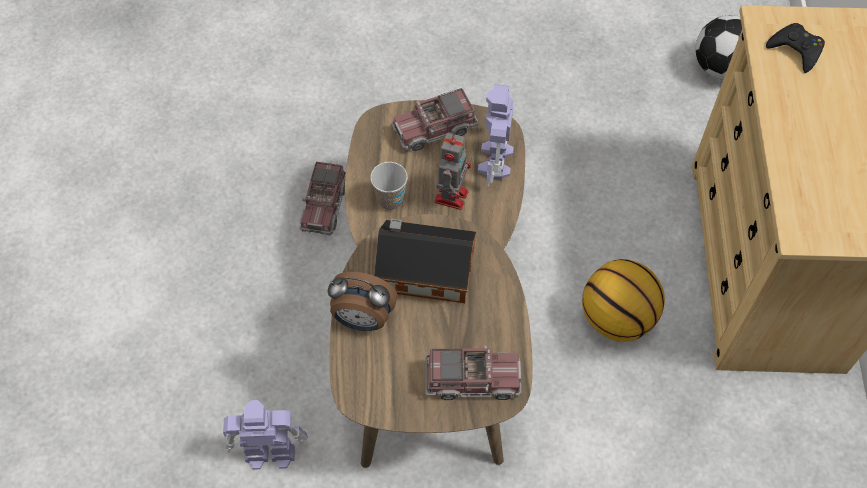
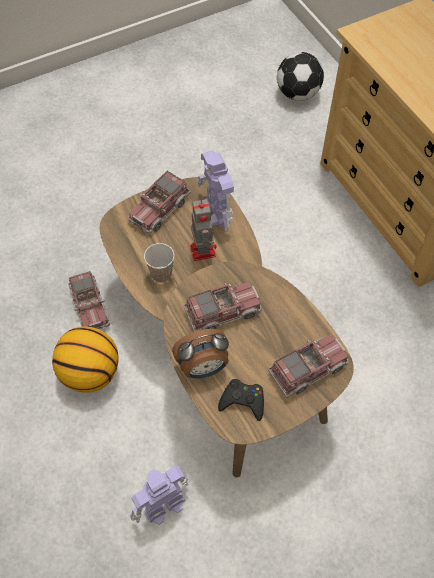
camera: 30 degrees left, 0 degrees up
(422, 271) = (222, 312): toy house -> toy truck
(617, 319) = (338, 285): basketball -> basketball (90, 373)
(796, 50) = (391, 44): black game controller -> black game controller (243, 401)

